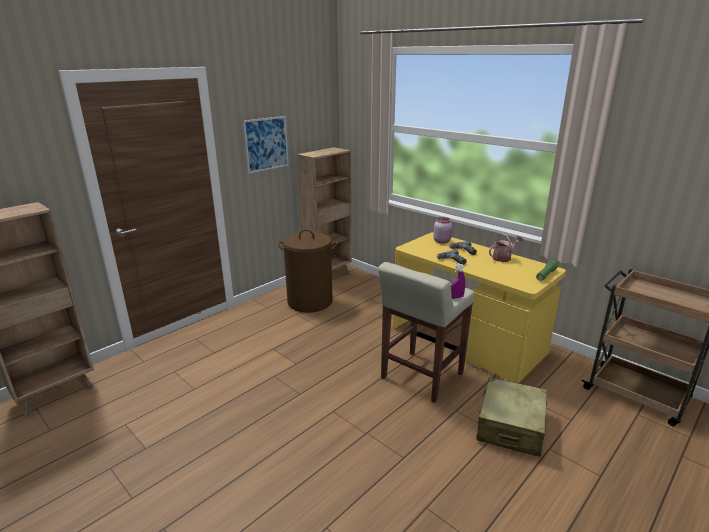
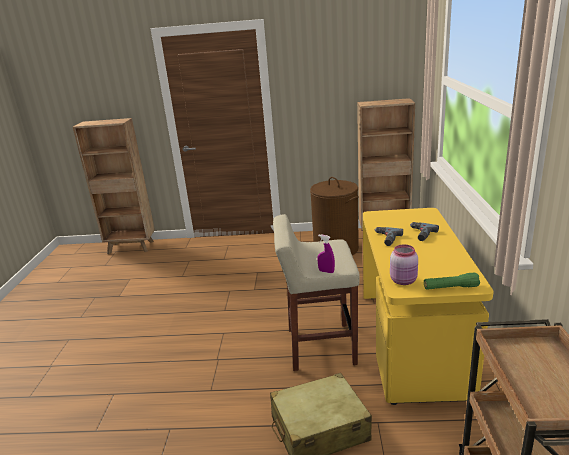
camera: 50 degrees right, 0 degrees up
(266, 144) = (324, 90): picture -> none
(442, 241) = (422, 219): pink jar -> pink jar (404, 281)
(503, 258) = (447, 254): watering can -> none

